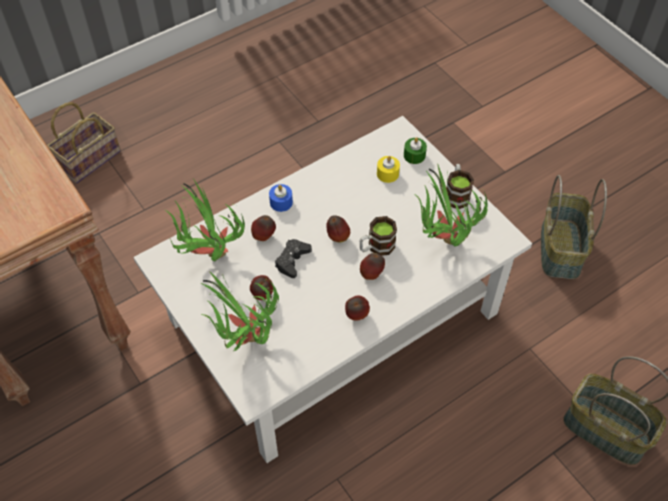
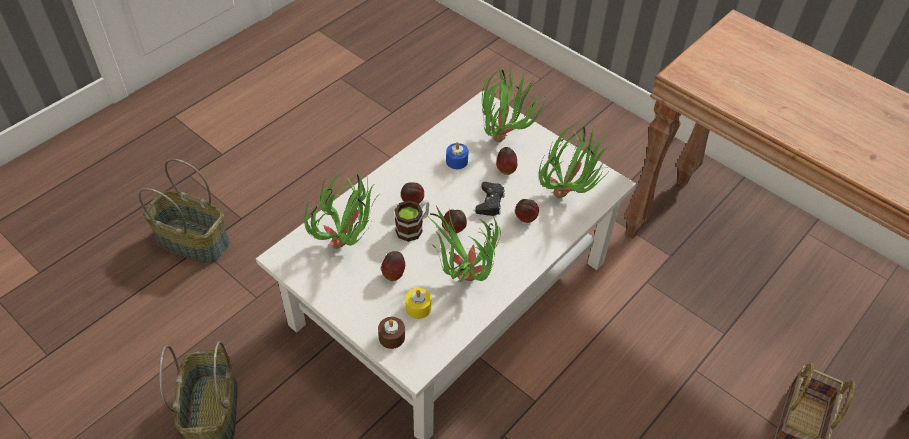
camera: 165 degrees right, 5 degrees down
(281, 202) = (522, 255): blue candle -> blue candle (457, 161)
(343, 189) = (462, 281): none -> potted plant
(356, 315) = (418, 168): apple -> apple (394, 275)
(414, 155) = (391, 337): green candle -> brown candle
(456, 194) = (338, 297): mug -> none

